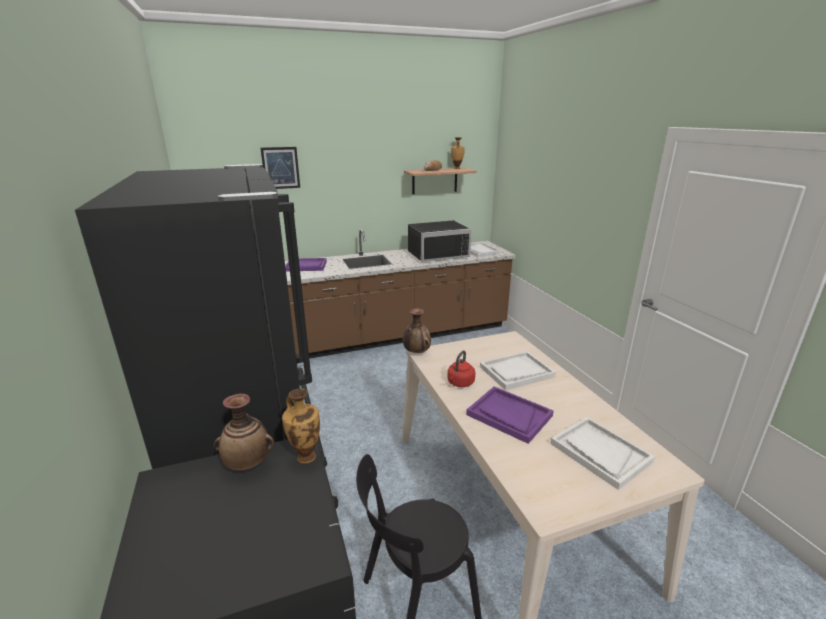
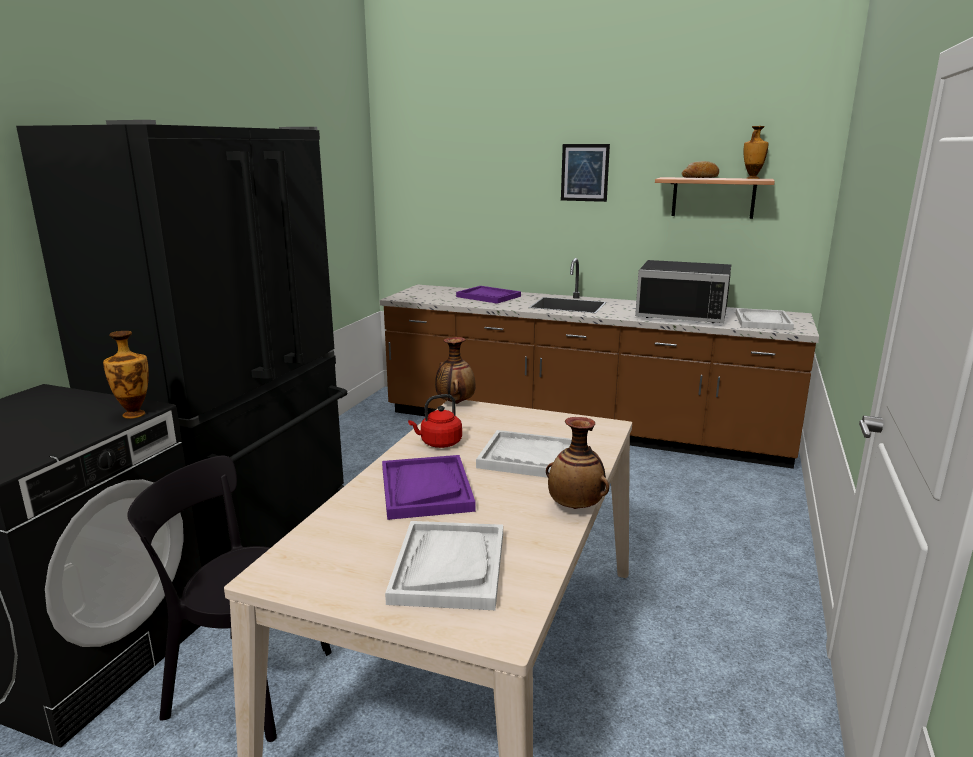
camera: 40 degrees right, 5 degrees down
(248, 463) = (96, 403): vase -> vase (576, 507)
(280, 168) = (486, 164): picture -> picture (584, 172)

